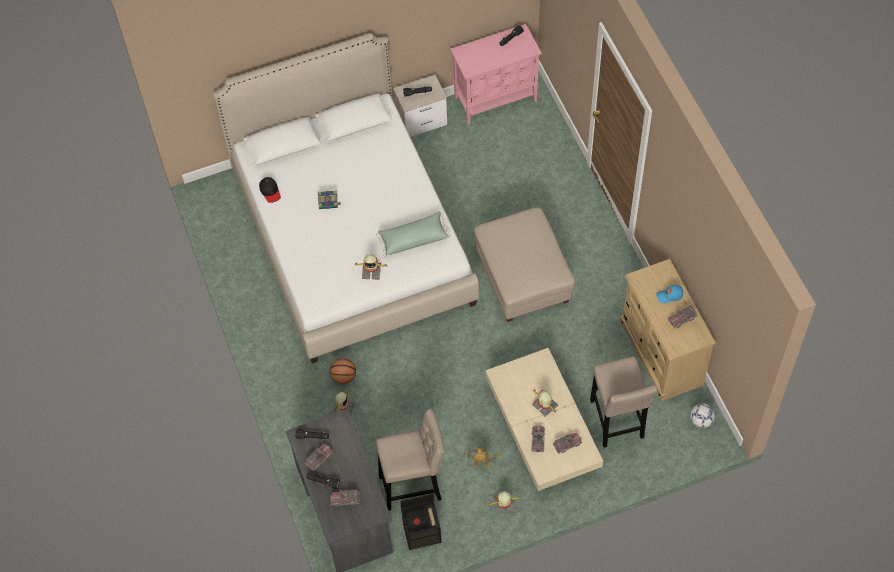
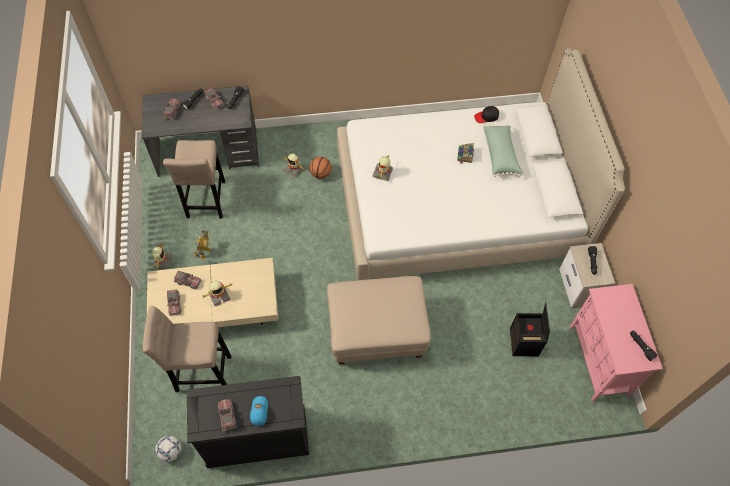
camera: 100 degrees right, 0 degrees up
(413, 238) = (409, 211): green pillow -> green pillow (500, 155)
(422, 532) = (165, 199): black storage box -> black storage box (524, 343)
(661, 353) = (256, 436): beige dresser -> black dresser

